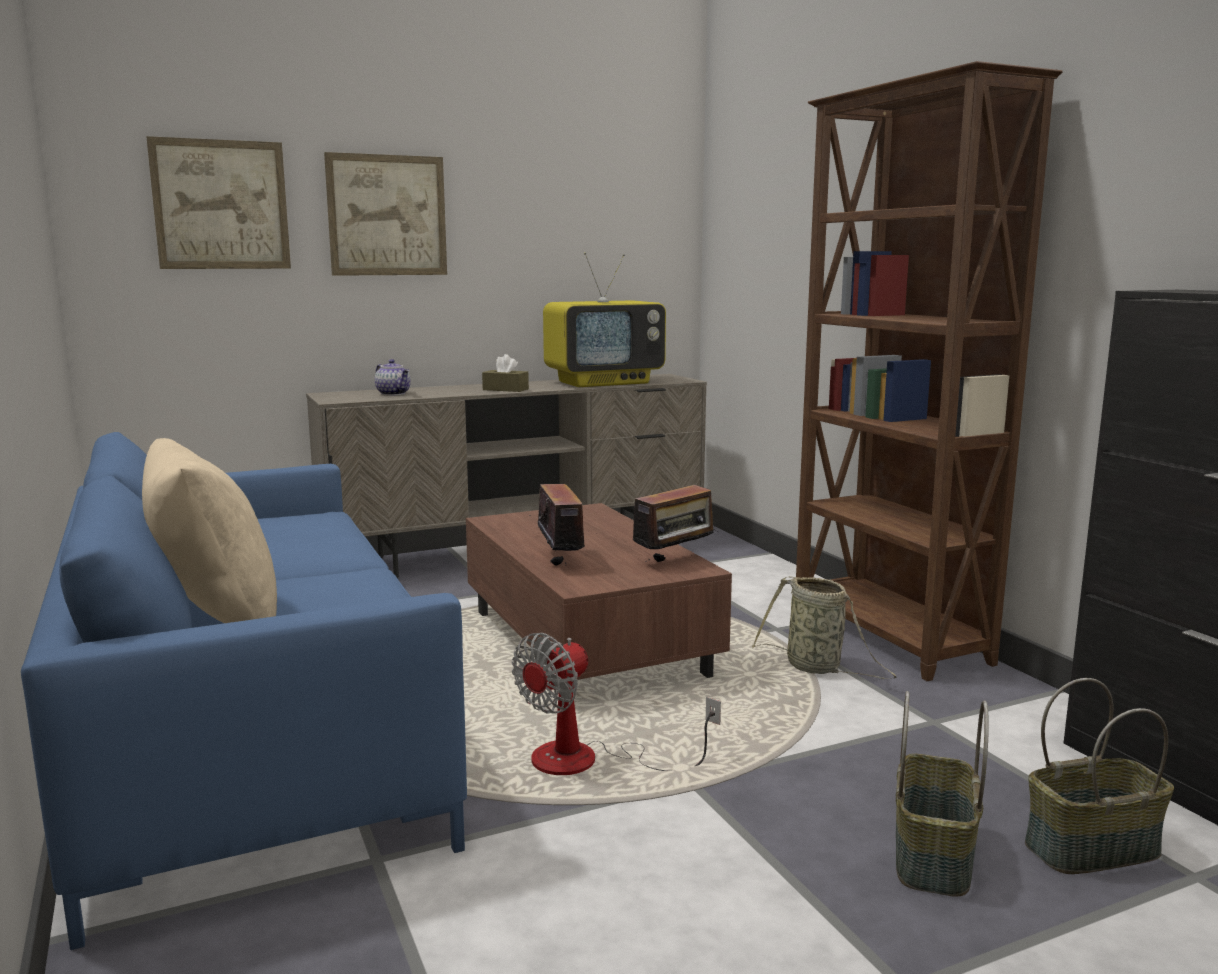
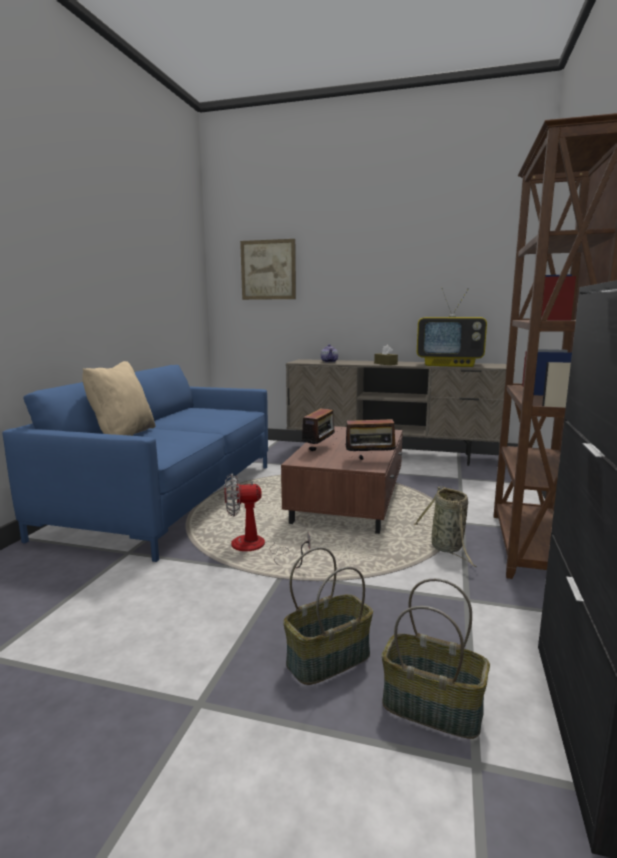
camera: 40 degrees right, 0 degrees up
(387, 215) = (342, 271): picture -> none

